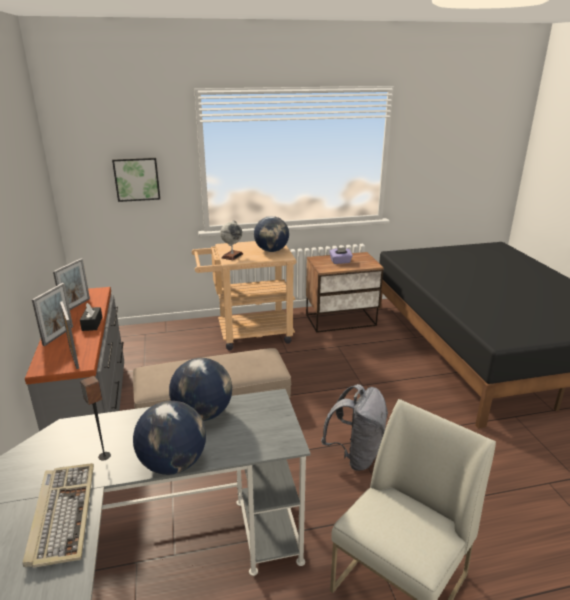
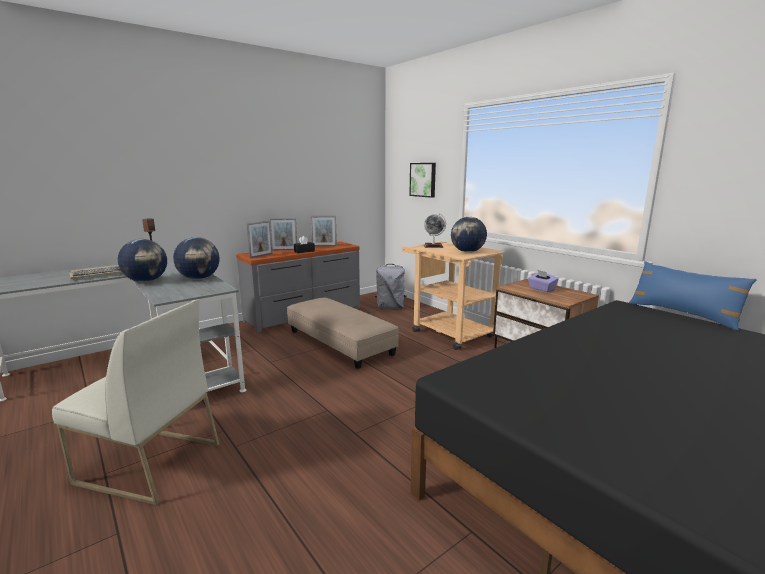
camera: 65 degrees right, 10 degrees down
(356, 455) = (307, 414): grey backpack -> grey backpack (390, 307)
(420, 247) = (682, 314): none -> blue pillow

